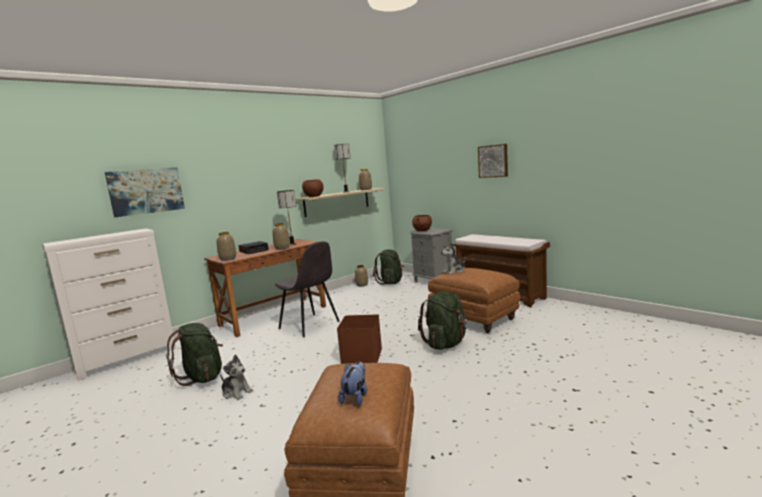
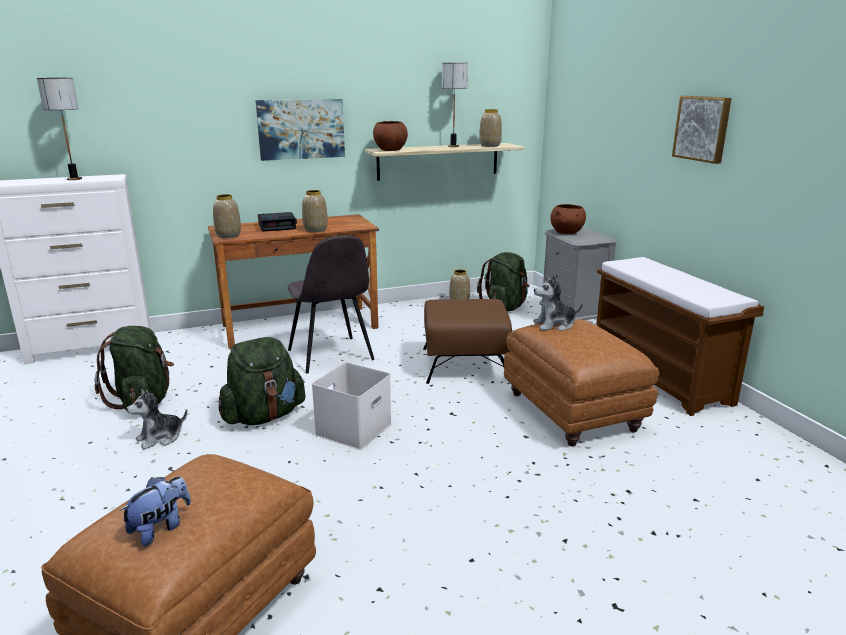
camera: 20 degrees right, 10 degrees up
(146, 191) = (129, 119): picture -> picture (301, 129)
(236, 392) = (160, 438): plush toy -> plush toy turned 90 degrees clockwise
(292, 244) = (338, 224): table lamp -> table lamp (75, 179)
(361, 355) = (353, 428): brown storage box -> white storage box
(395, 312) = (465, 364): none -> brown ottoman
(446, 343) = (488, 446): green backpack -> green backpack (264, 416)

